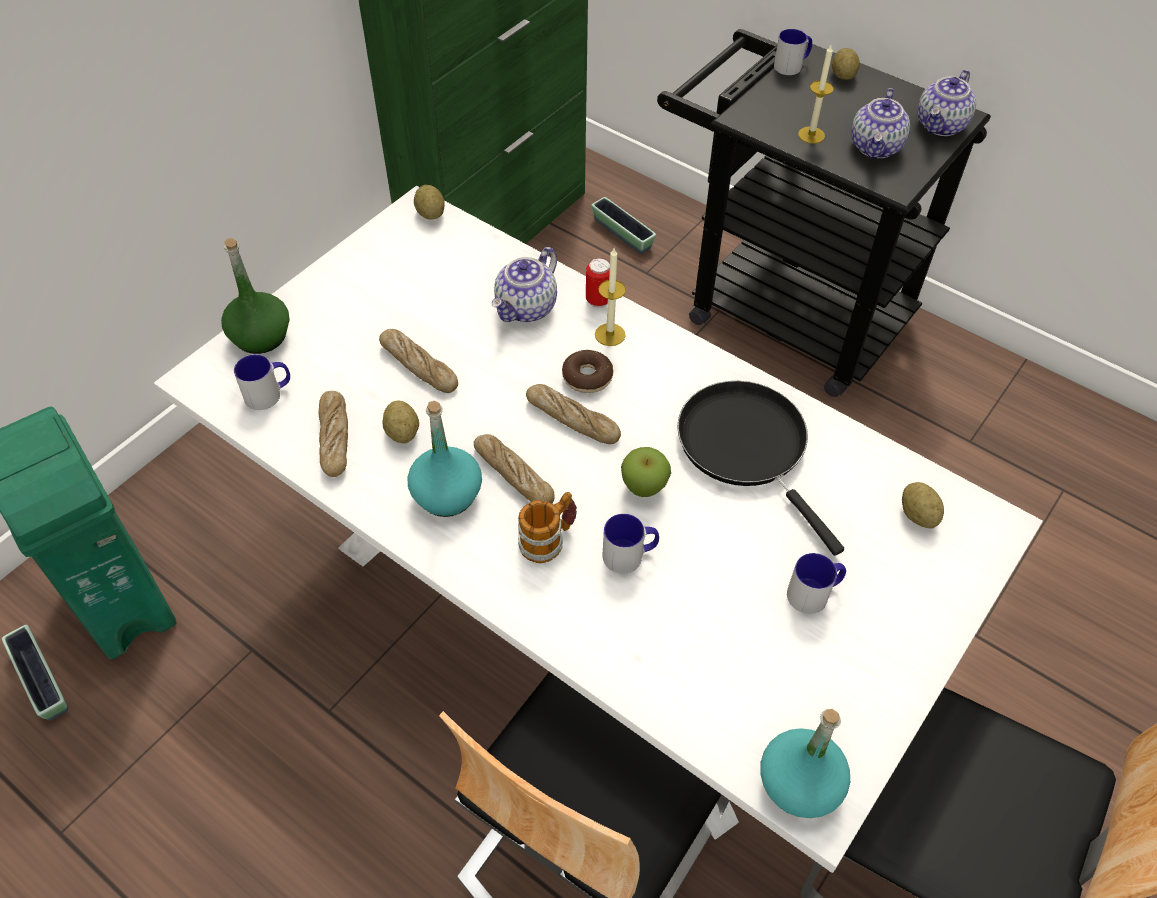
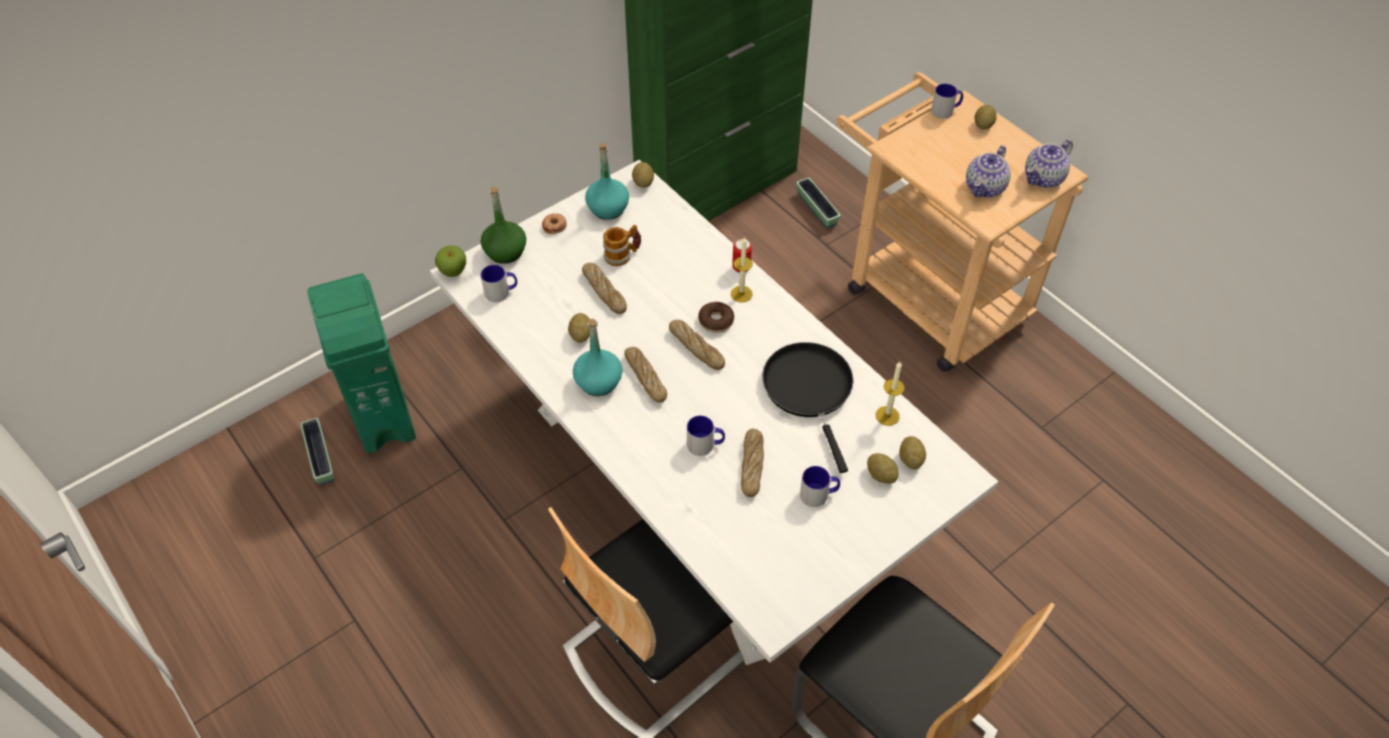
camera: 15 degrees right, 0 degrees up
(323, 289) = (554, 225): none -> donut
(334, 438) = (536, 330): bread -> bread (752, 466)
(526, 308) = (689, 264): teapot -> none
(548, 540) = (655, 424): mug -> mug (622, 255)
(644, 487) = (729, 403): apple -> apple (453, 272)
(781, 308) = (926, 293): black cart -> beige cart
(799, 783) = (765, 605): turquoise bottle -> turquoise bottle (608, 208)
(811, 135) = (939, 170): candle -> candle (887, 416)
(887, 546) = (881, 475): none -> potato

